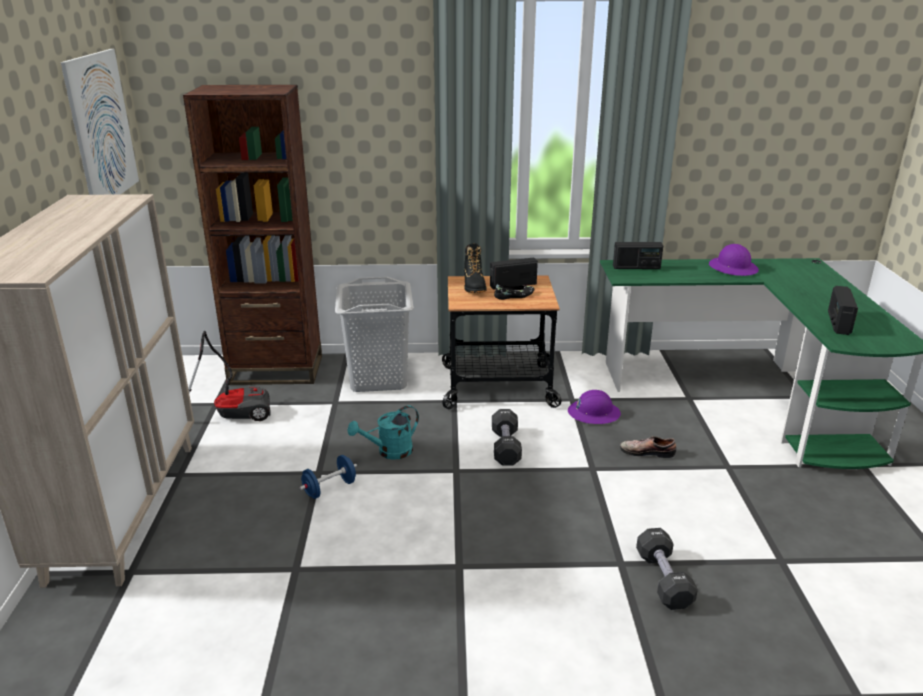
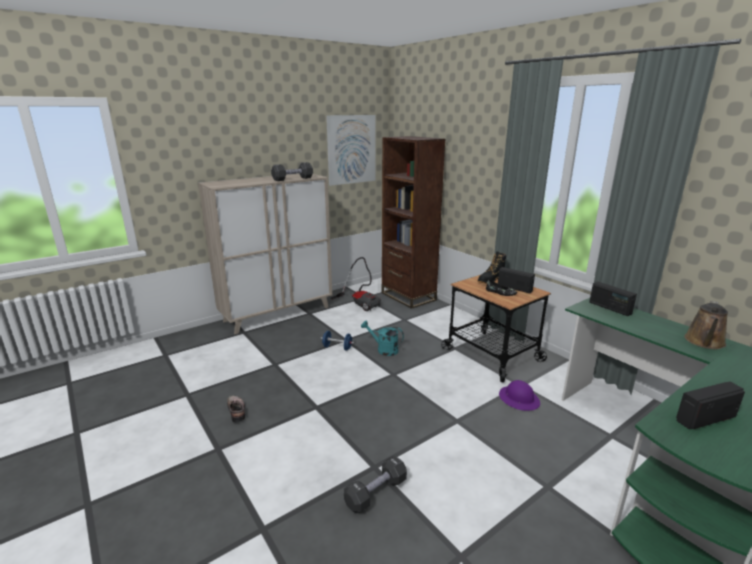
camera: 55 degrees right, 5 degrees down
(379, 378) = (441, 320): grey laundry basket -> none
(505, 447) = (435, 381): black dumbbell -> black dumbbell (293, 179)
(647, 451) = (508, 437): shoe -> shoe (237, 411)
(733, 268) = (704, 342): purple hard hat -> brown watering can

